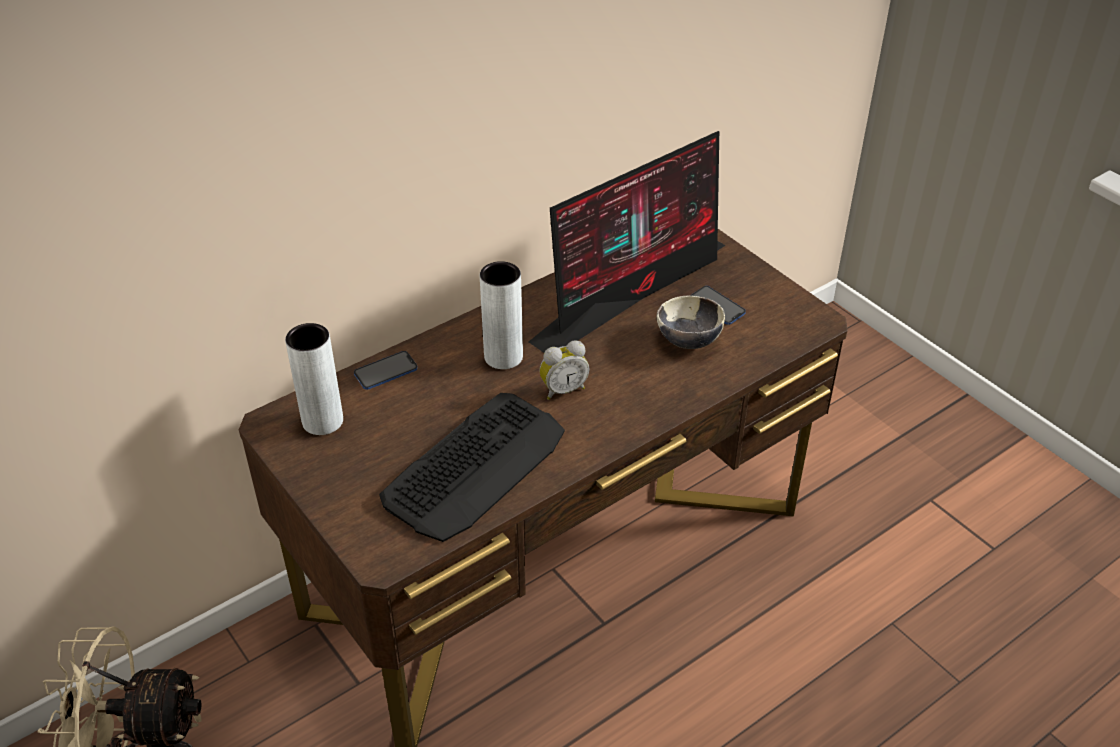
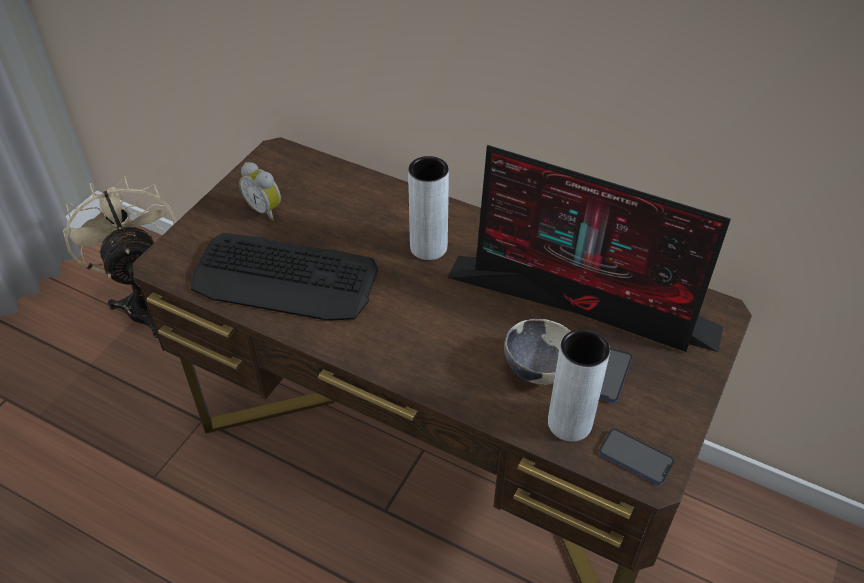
camera: 65 degrees right, 5 degrees up
(322, 421) = (292, 176): grey vase -> grey vase (569, 423)
(386, 371) = (367, 187): phone -> phone (635, 457)
(563, 389) = (410, 300): alarm clock -> alarm clock (265, 209)

